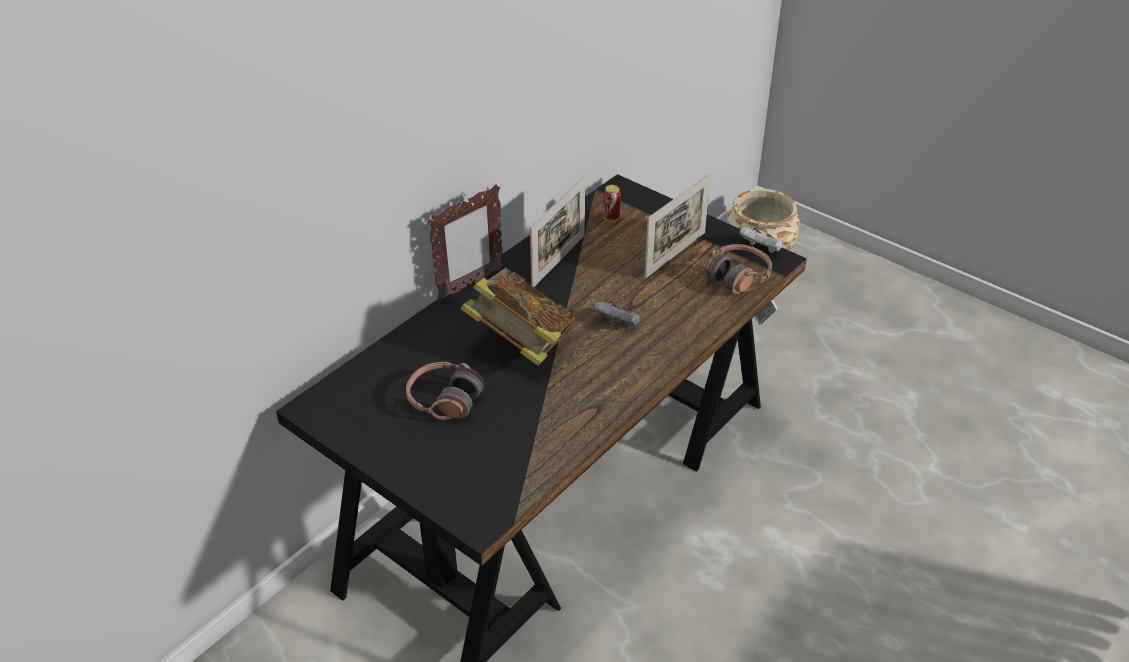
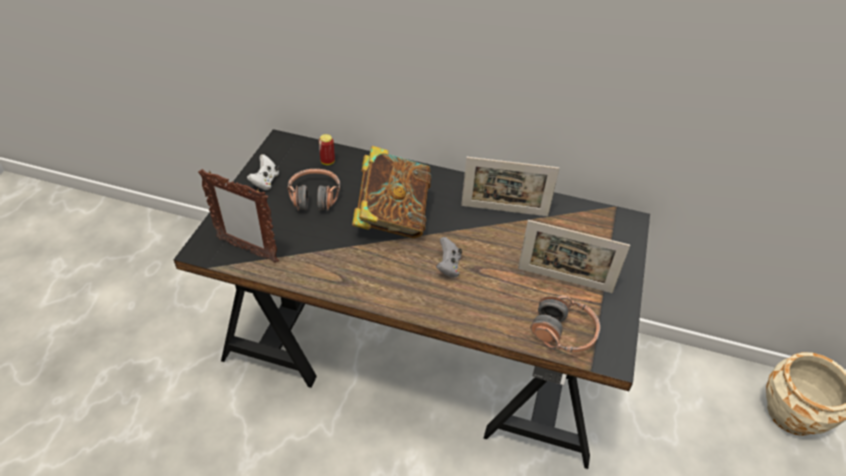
camera: 65 degrees right, 5 degrees up
(469, 284) = (444, 172): picture frame -> picture frame (247, 250)
(611, 218) = (583, 226): can -> can (327, 162)
(761, 249) = (618, 341): white game controller -> white game controller (265, 181)

